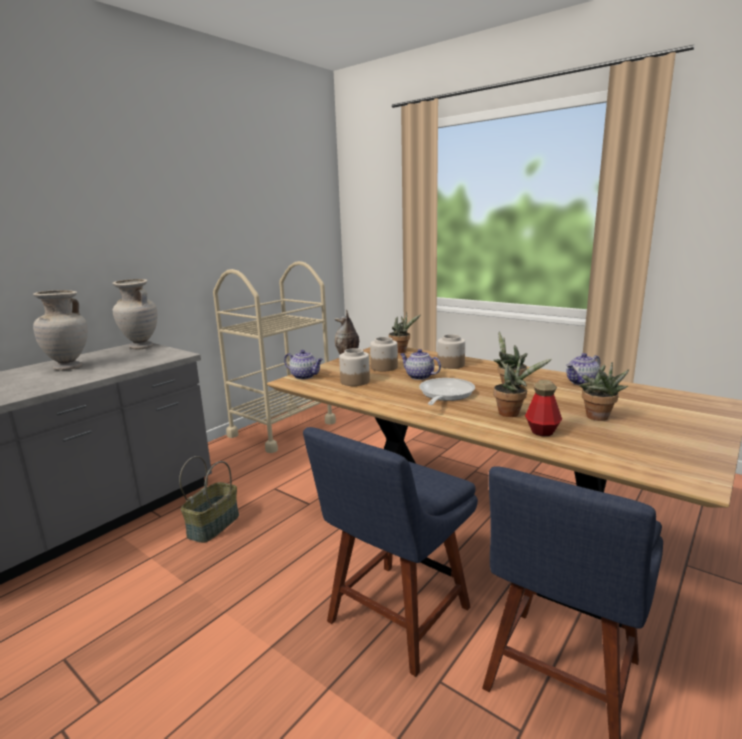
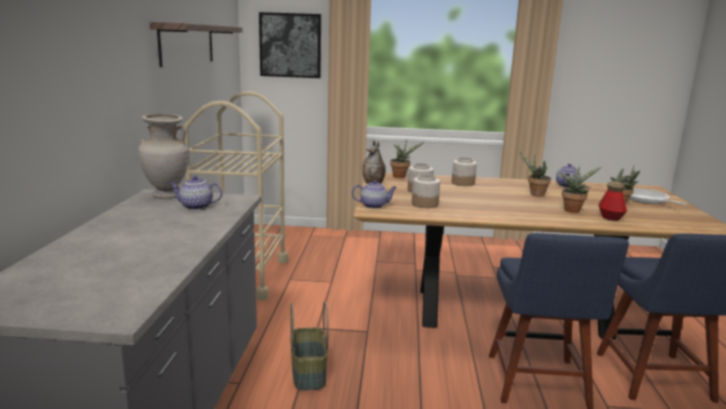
camera: 35 degrees left, 0 degrees up
(69, 367) = (146, 225): beige vase -> none
(234, 220) = (187, 44): none -> shelf
(377, 217) = (290, 45): none -> picture
(419, 376) = (462, 194): teapot -> teapot (196, 206)
(444, 395) = (509, 205): frying pan -> frying pan (647, 200)

